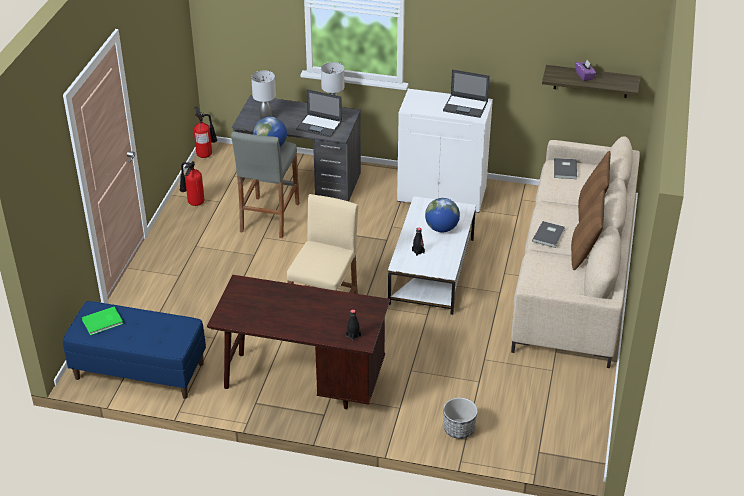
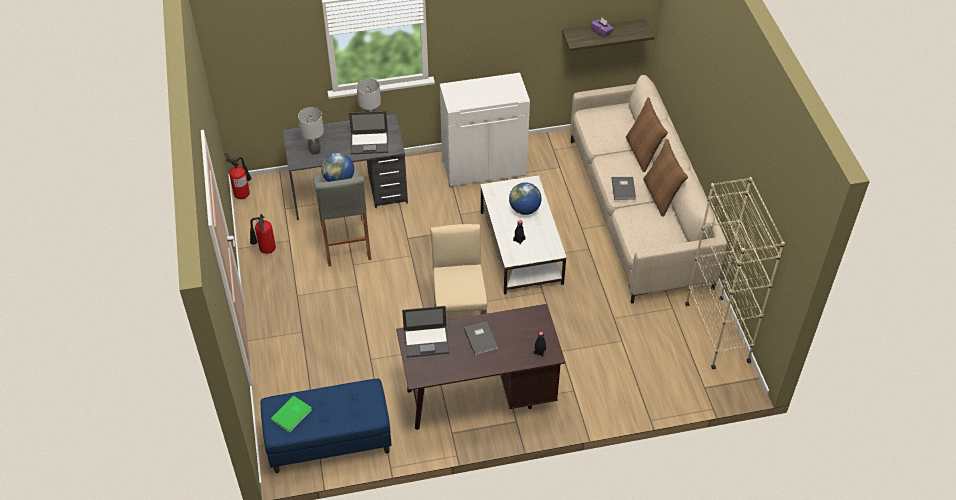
camera: 25 degrees left, 10 degrees up
(459, 429) = (632, 392): planter -> none
(466, 106) = (502, 87): laptop -> laptop (427, 341)
(566, 169) = (599, 117): grey book -> grey book (481, 338)
(586, 407) = (717, 332): none -> beige bookcase

